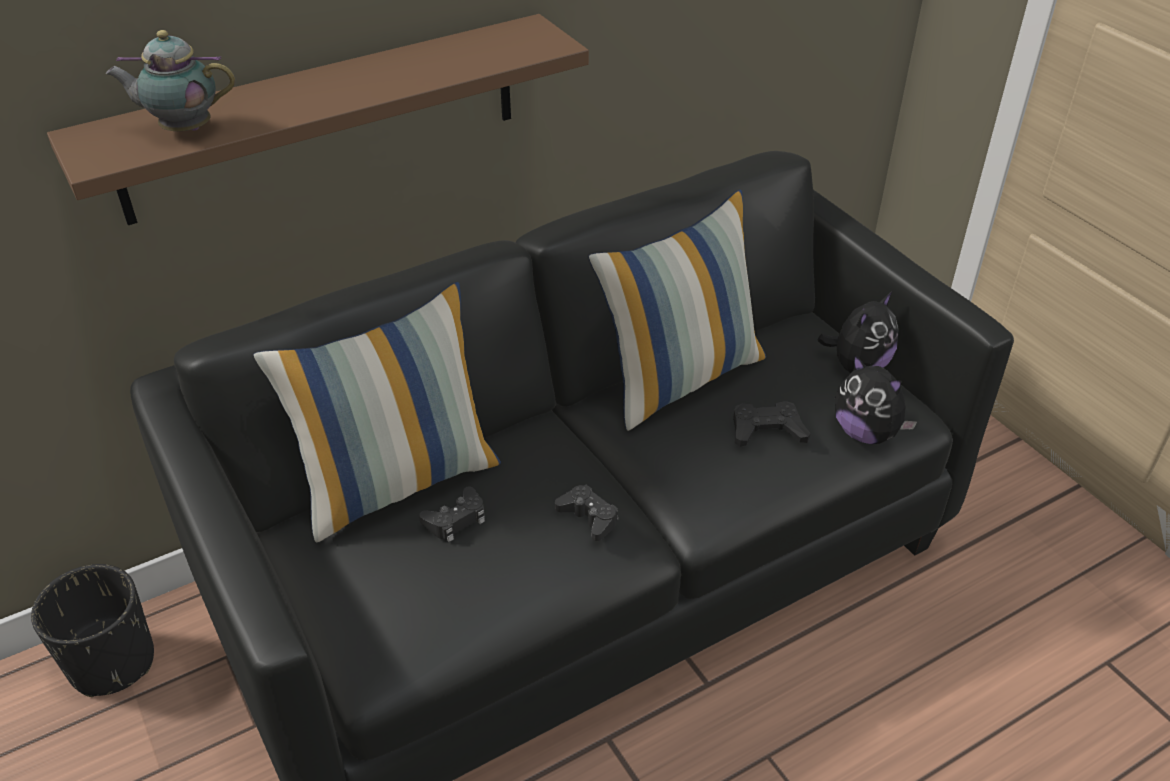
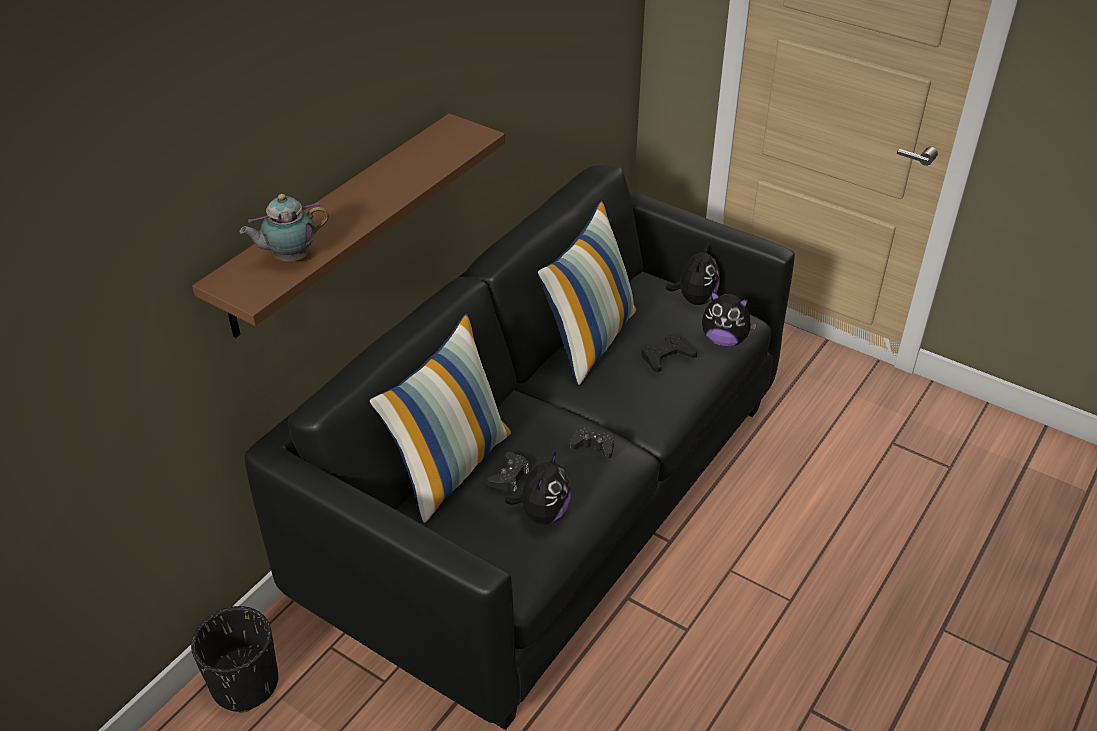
camera: 25 degrees left, 0 degrees up
(466, 585) = (542, 513): none -> plush toy

